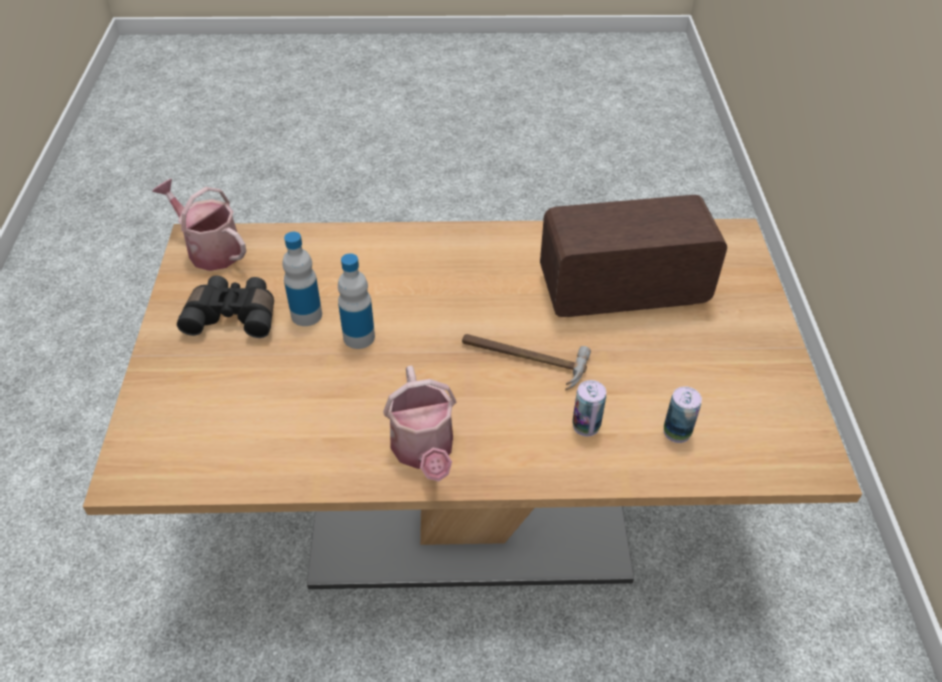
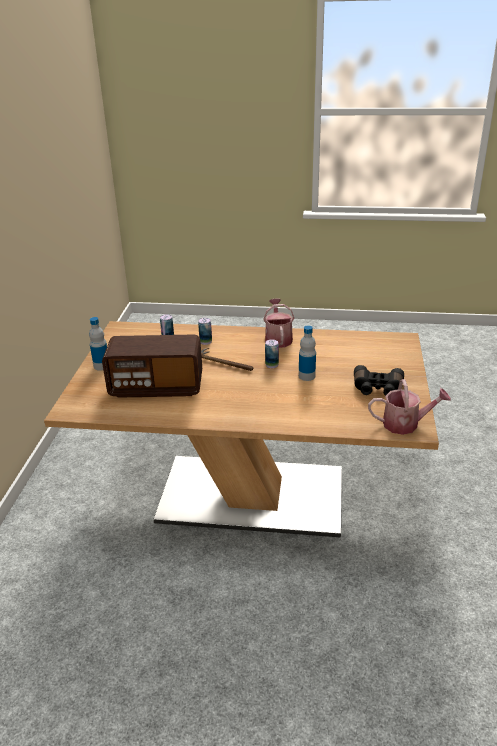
camera: 170 degrees left, 15 degrees down
(209, 249) = (405, 424): watering can -> watering can turned 45 degrees counterclockwise
(306, 315) = (336, 387): bottle -> bottle (101, 366)
(428, 362) = (271, 365): none -> can

